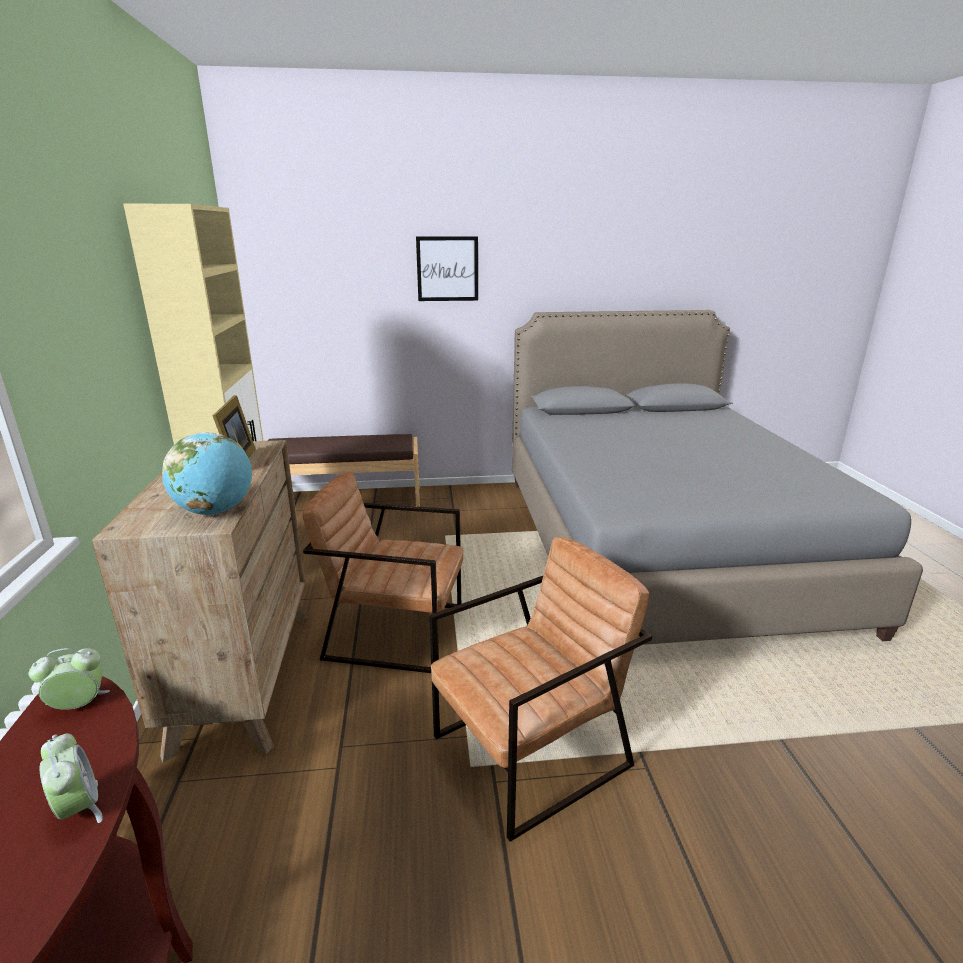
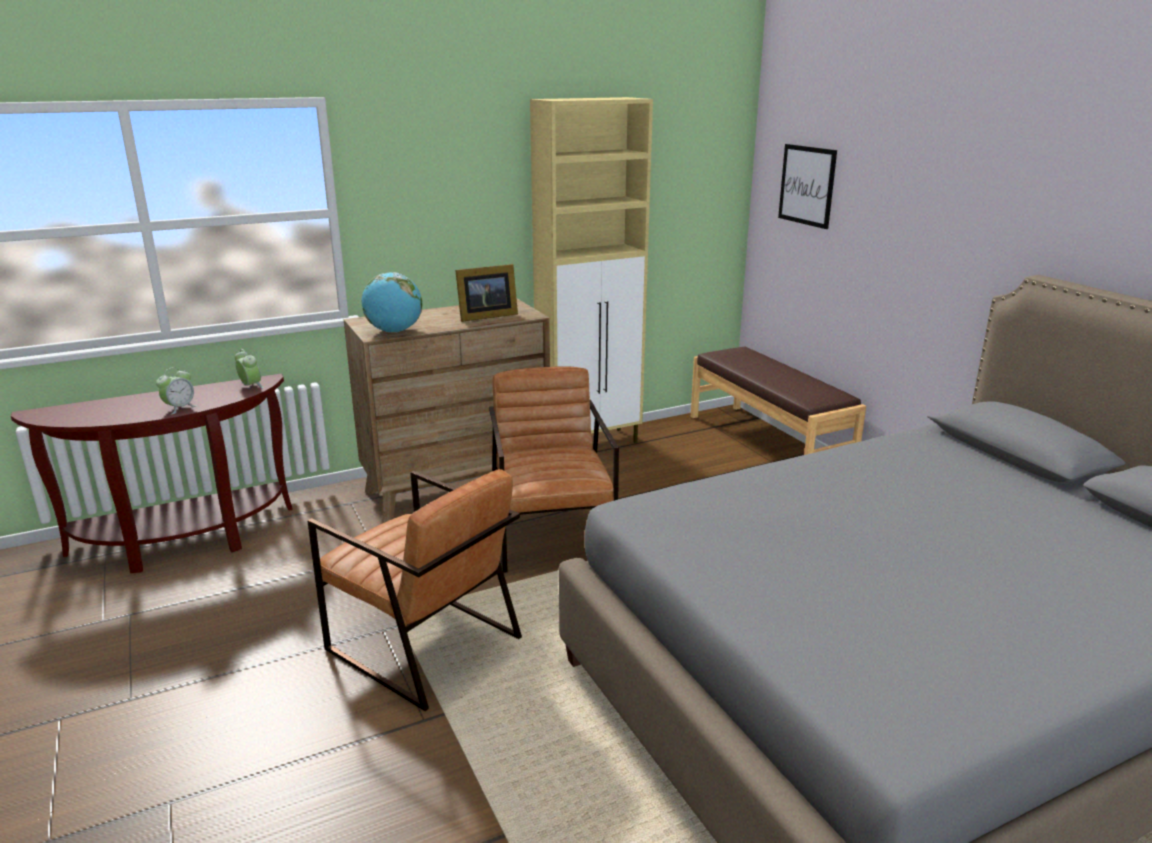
camera: 70 degrees right, 0 degrees up
(447, 269) = (942, 185): picture -> picture (807, 185)

